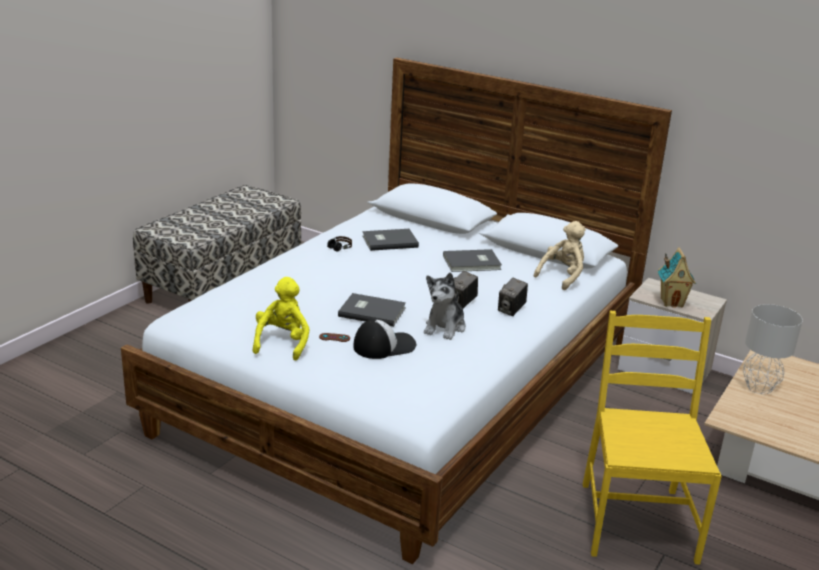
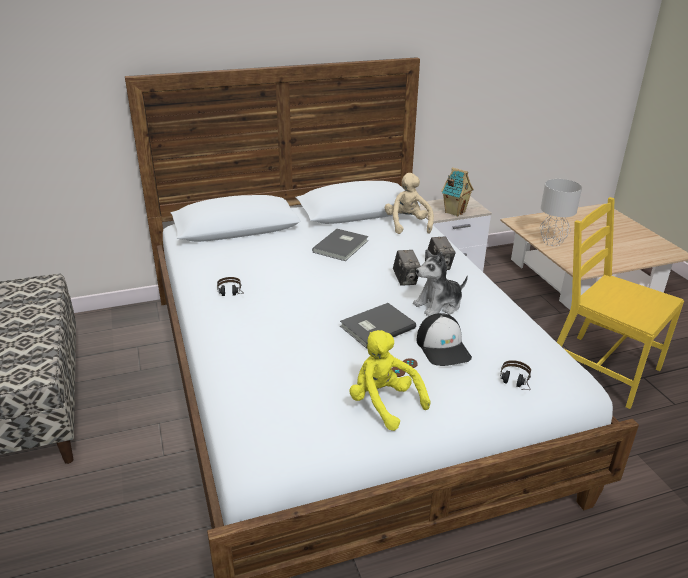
camera: 50 degrees left, 5 degrees up
(375, 386) = (514, 383): none -> headphones
(384, 345) = (443, 347): cap -> cap turned 150 degrees clockwise
(389, 241) = (252, 263): grey book -> none
(445, 327) = (438, 305): plush toy -> plush toy turned 90 degrees clockwise

